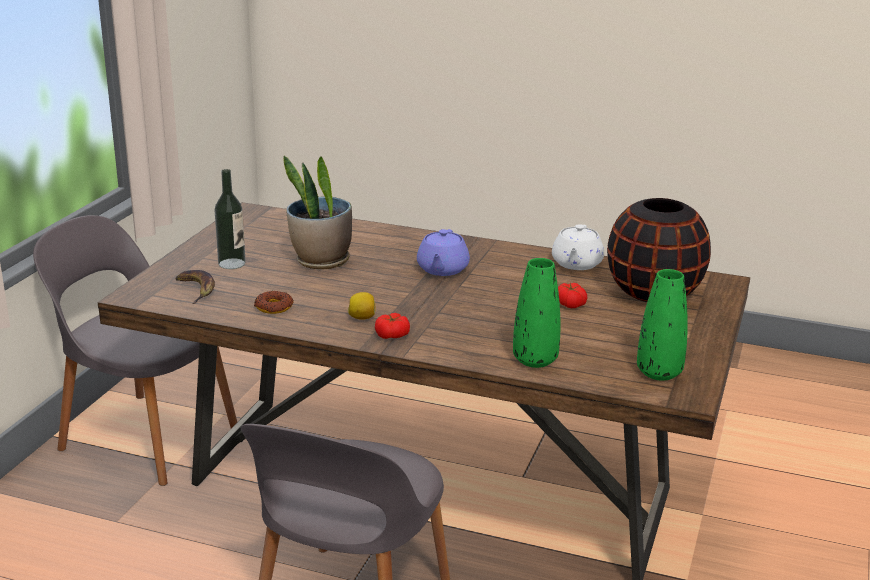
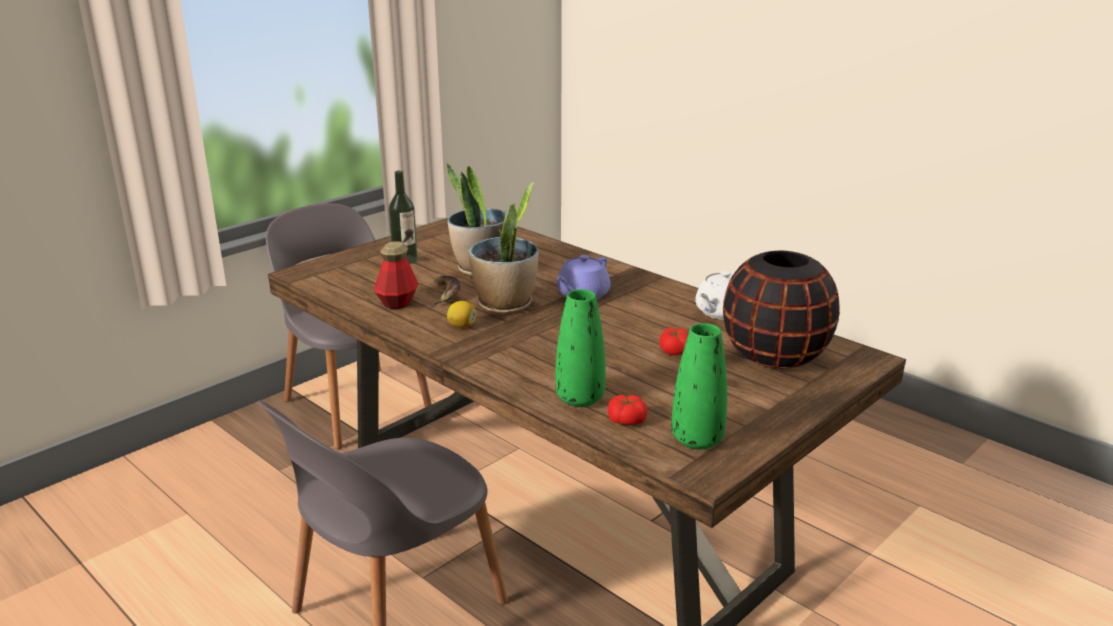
camera: 25 degrees right, 0 degrees up
(197, 289) = (353, 277): banana -> banana (445, 294)
(274, 307) = (397, 302): donut -> bottle
(381, 291) = (505, 305): none -> potted plant
(392, 335) = (471, 347): tomato -> tomato (627, 420)

